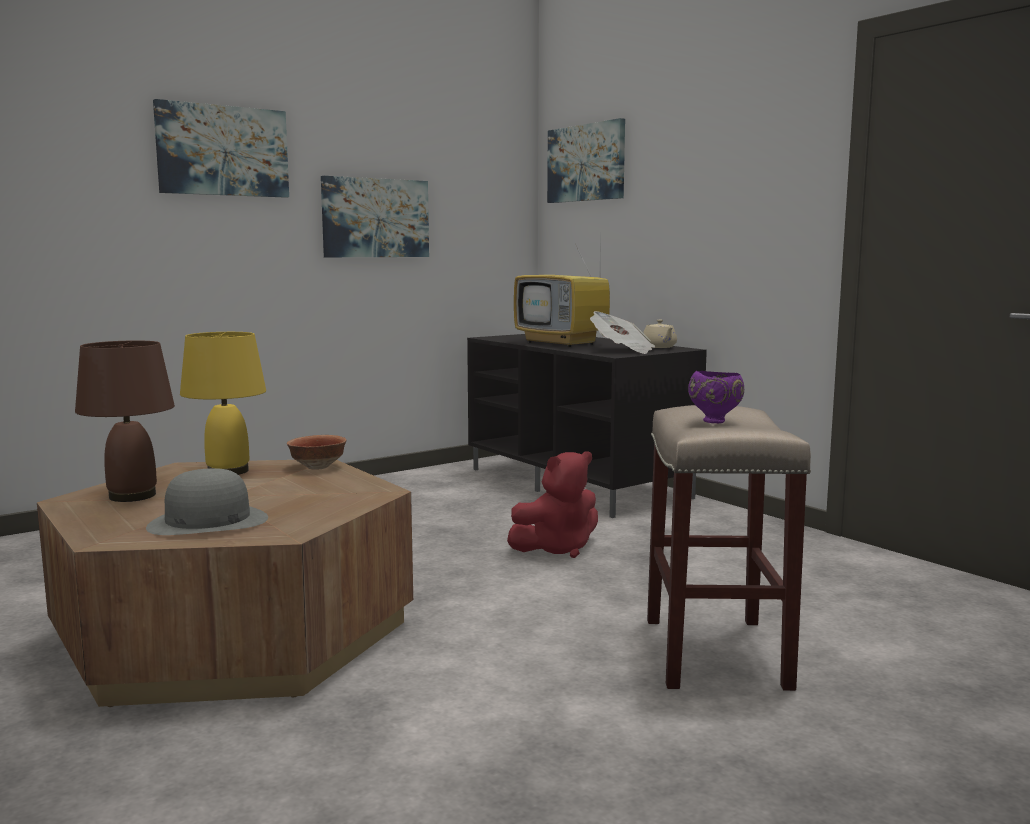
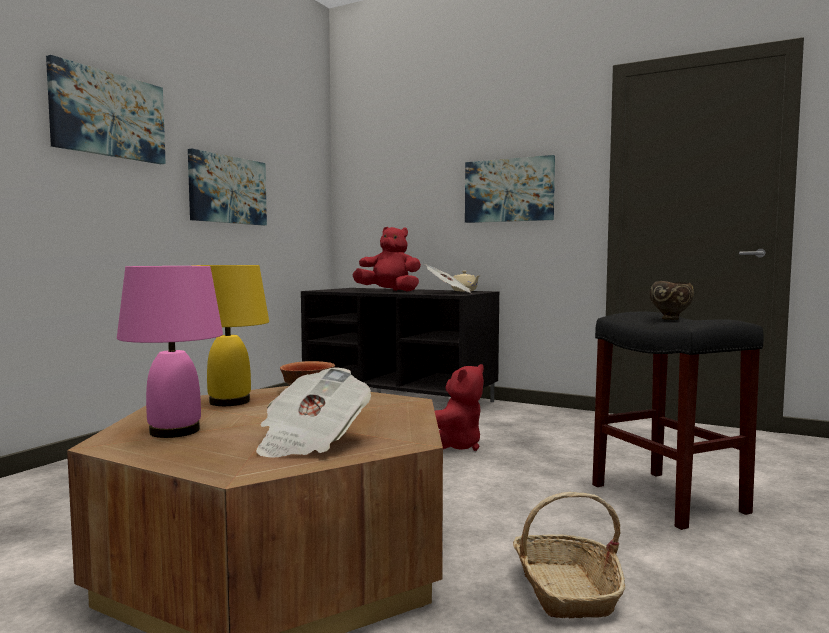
camera: 25 degrees left, 5 degrees down
(132, 495) = (174, 431): brown table lamp -> pink table lamp
(207, 522) = (310, 442): grey hat -> newspaper
(440, 716) = (566, 590): none -> basket
(563, 343) = (389, 291): television -> red plush toy
(586, 163) = (380, 159): picture -> picture (509, 190)
(715, 421) = (670, 319): purple bowl -> brown bowl
(716, 654) = (669, 499): beige stool -> black stool

